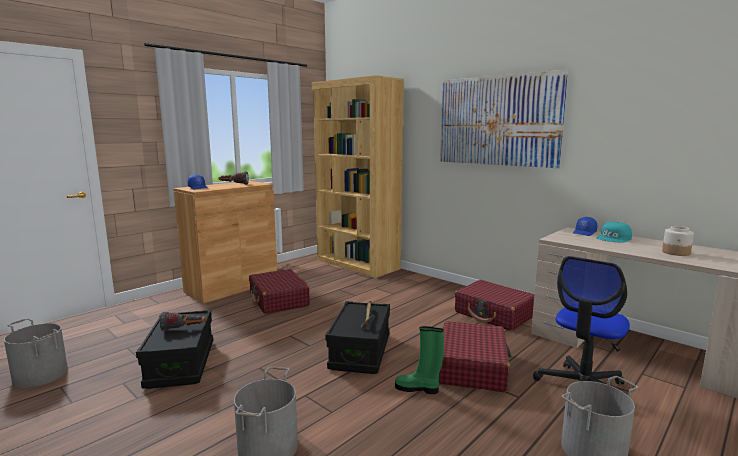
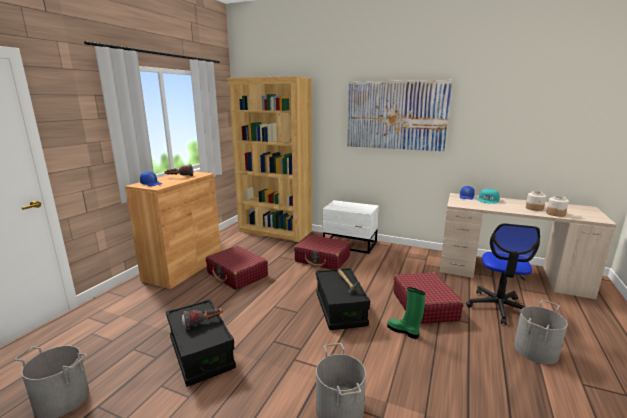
camera: 20 degrees left, 5 degrees up
(418, 388) = (404, 331): green boot -> green boot turned 45 degrees clockwise
(436, 288) = (350, 244): none -> white nightstand
(494, 314) = (405, 260): red suitcase -> red suitcase (322, 259)
(703, 261) = (555, 214): none -> jar

